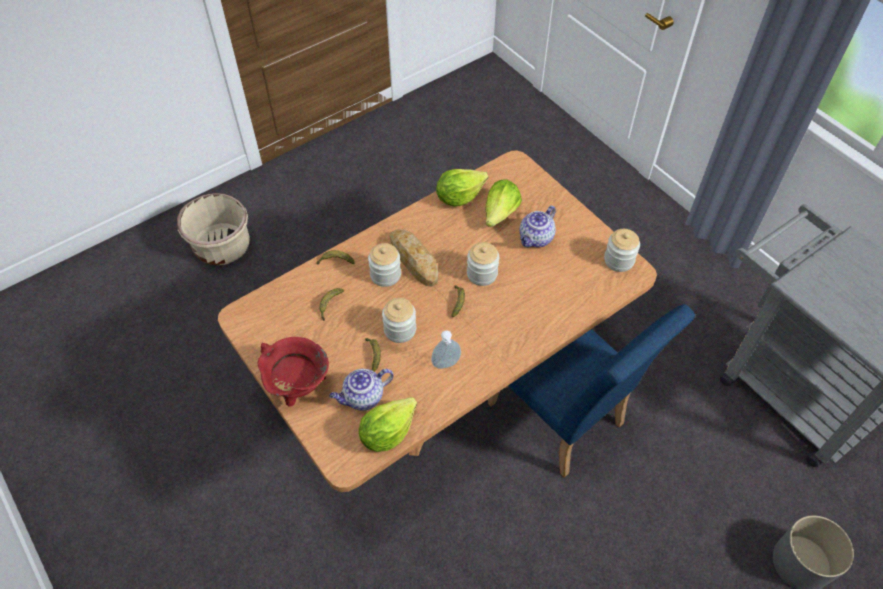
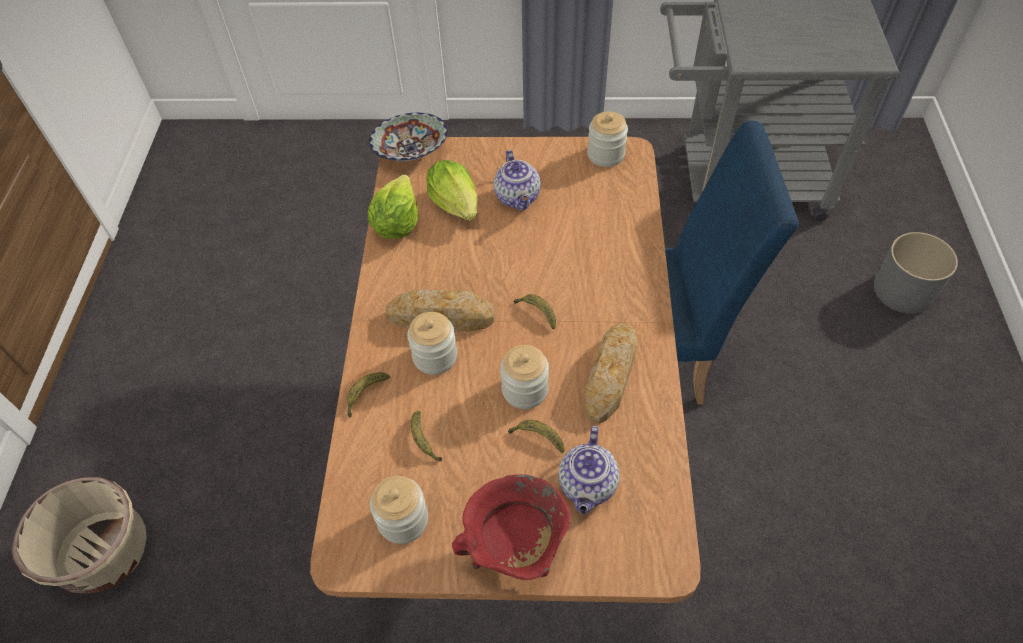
camera: 50 degrees left, 0 degrees up
(387, 433) = (656, 490): lettuce -> none
(446, 365) = (610, 375): soap dispenser -> bread
(482, 274) = (519, 269): jar -> jar (403, 520)
(519, 166) = (411, 152): none -> bowl

